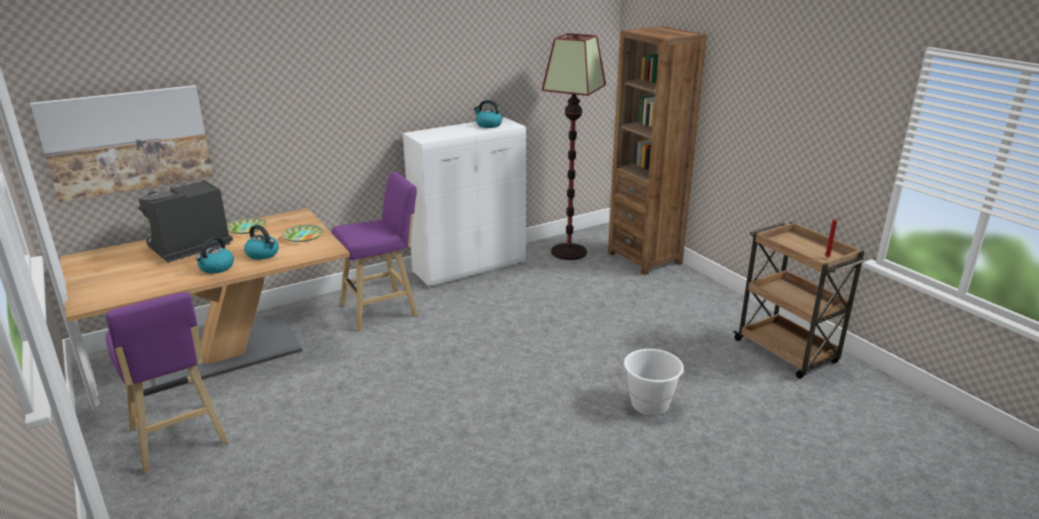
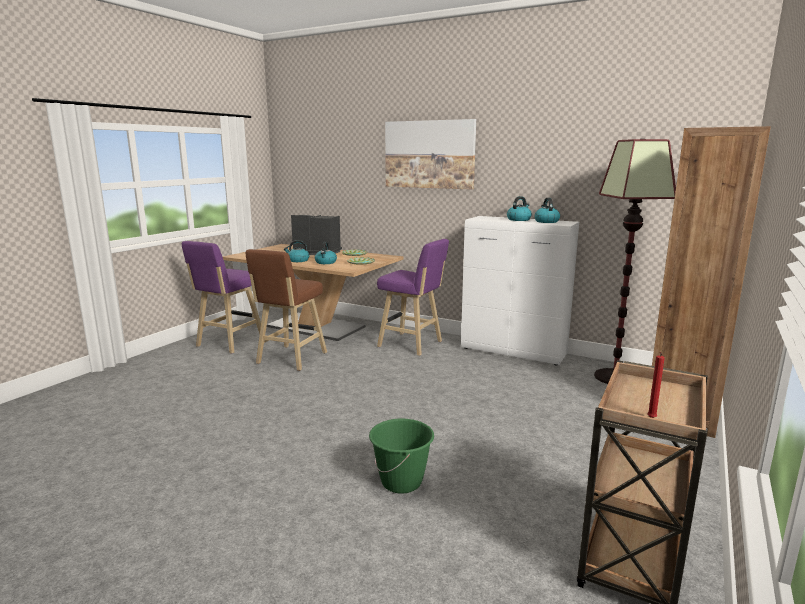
camera: 60 degrees right, 10 degrees down
(127, 141) = (318, 186): picture -> picture (429, 154)
(315, 399) = (290, 359): none -> brown stool
(459, 129) = (519, 219): none -> kettle
(649, 404) = (402, 482): white bucket -> green bucket

